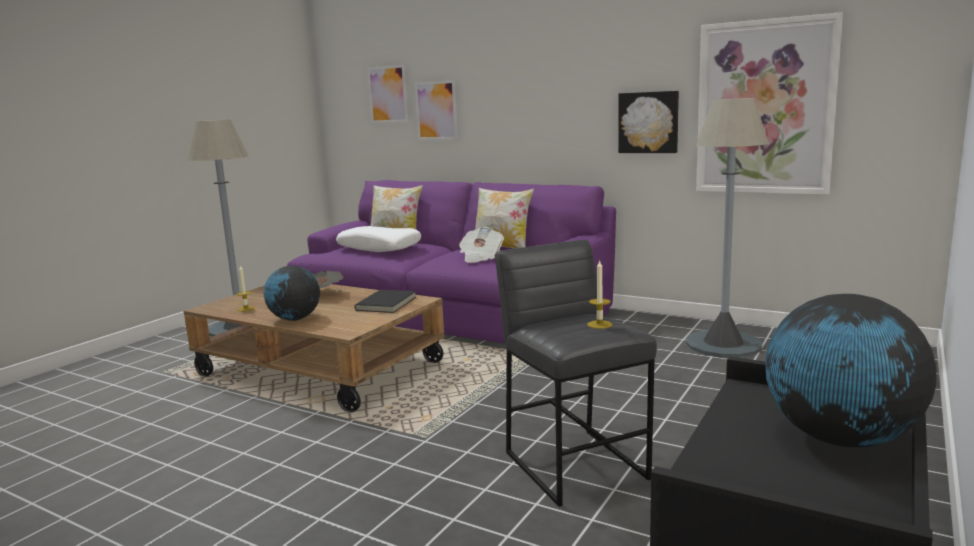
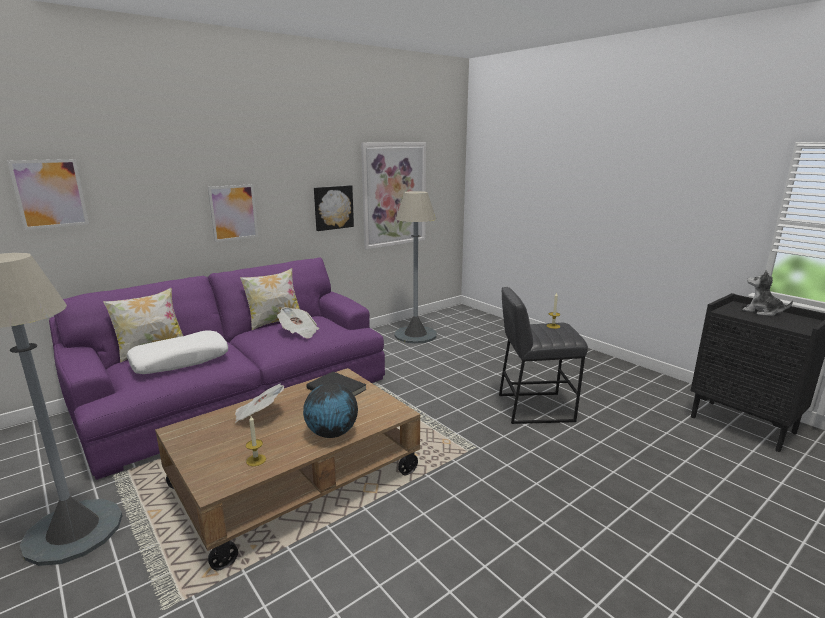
camera: 70 degrees left, 5 degrees up
(436, 110) = (131, 209): picture -> picture (233, 212)
(839, 439) = (762, 312): globe -> plush toy

